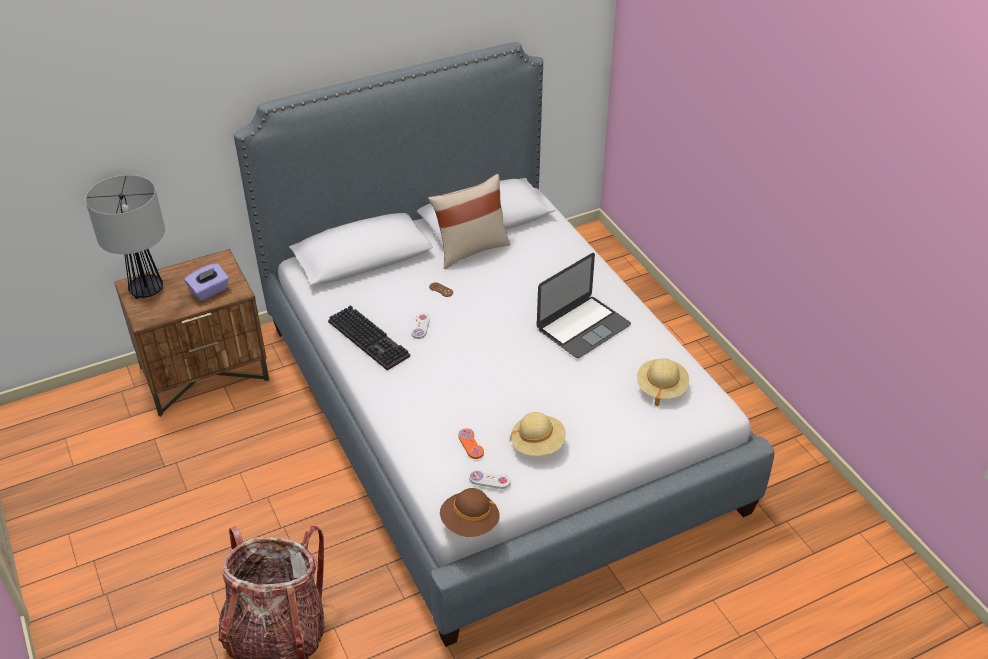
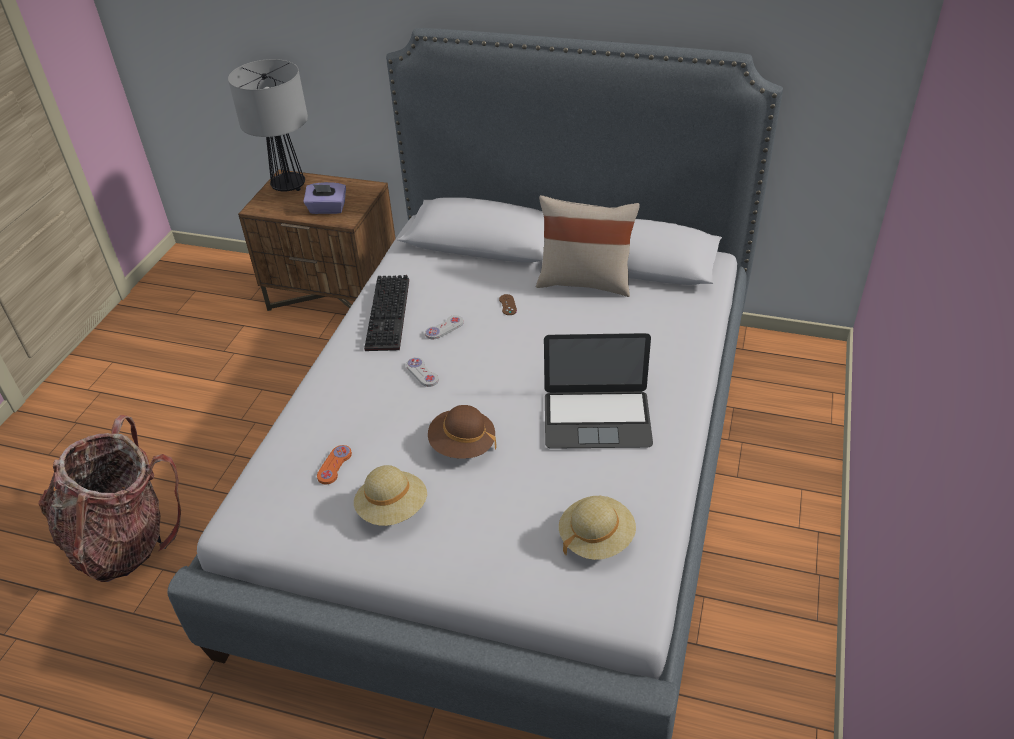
camera: 45 degrees right, 0 degrees up
(470, 523) = (237, 542): brown hat -> brown hat (462, 445)
(489, 480) = (304, 512): white game controller -> white game controller (422, 373)

